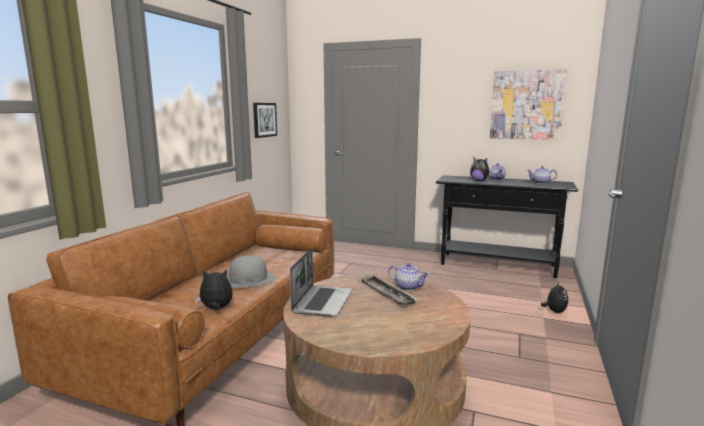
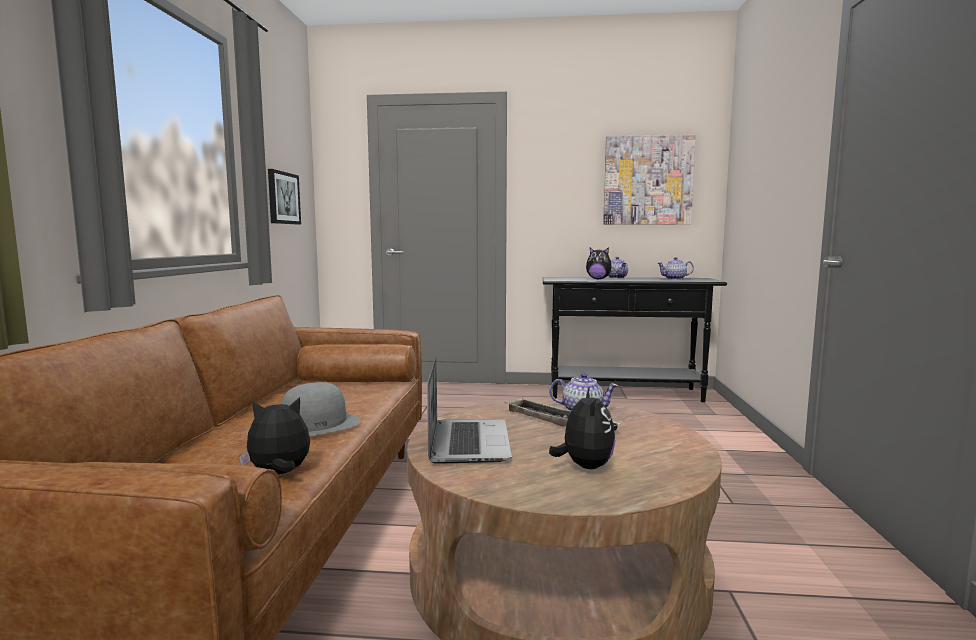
camera: 15 degrees left, 5 degrees down
(554, 311) = (732, 440): plush toy -> plush toy (584, 466)

